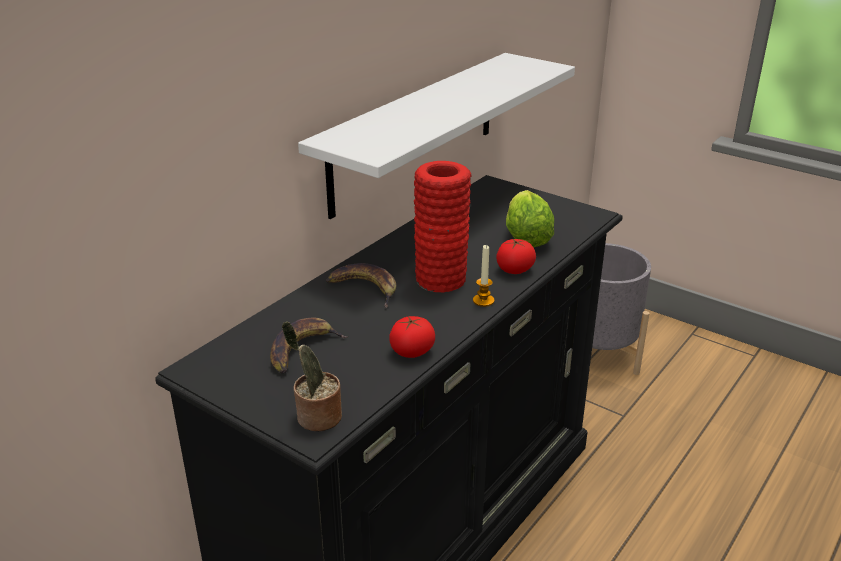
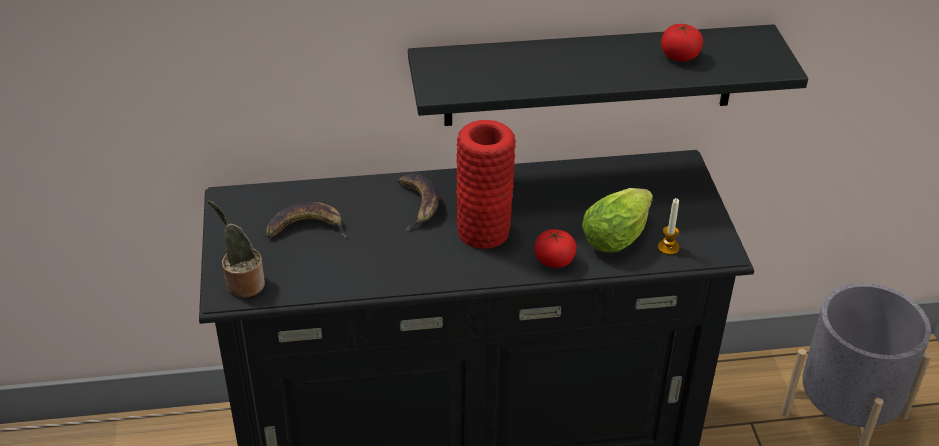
camera: 45 degrees right, 10 degrees up
(412, 351) = (368, 278): tomato -> tomato (679, 56)
(415, 132) = (590, 75): white shelf -> black shelf
(483, 301) = (483, 272): candle -> candle (668, 247)

